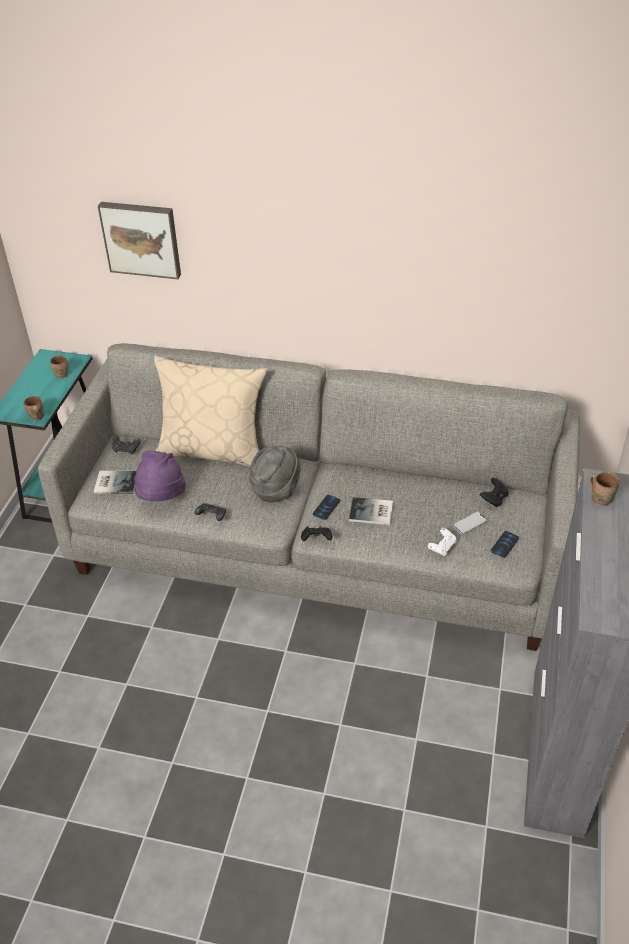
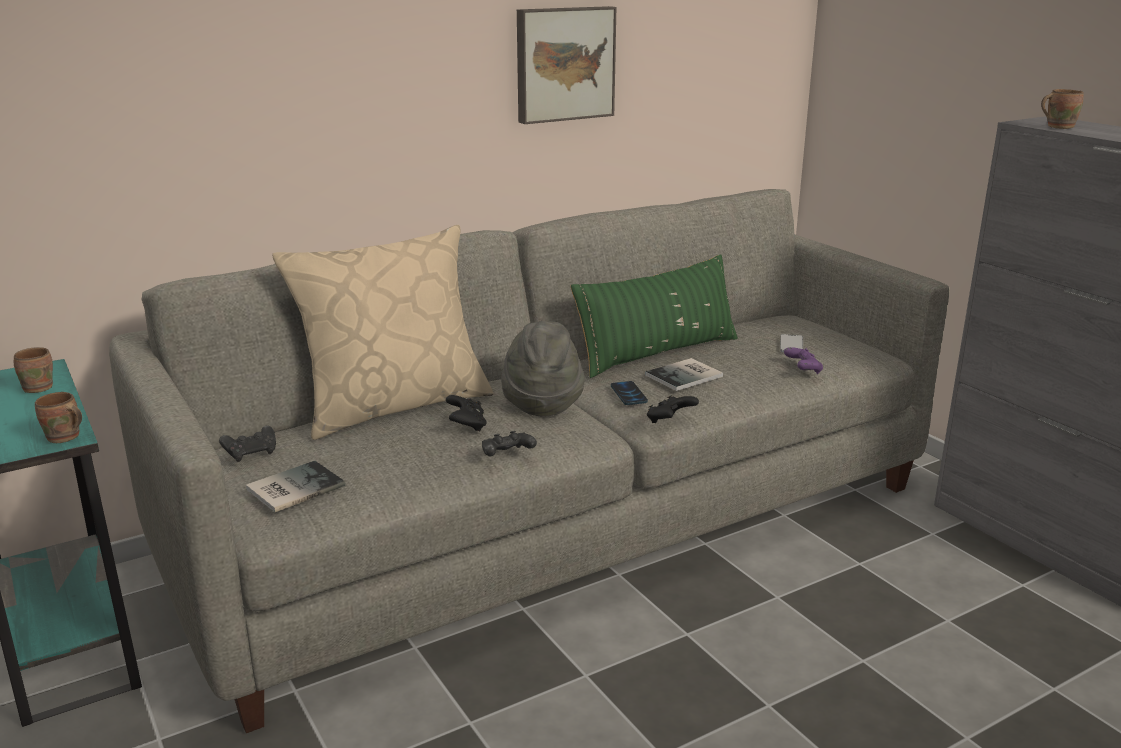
camera: 45 degrees left, 20 degrees down
(141, 238) = (165, 83): picture -> picture (563, 64)
(161, 497) = (400, 469): purple hat -> none
(389, 484) = (657, 353): none -> green pillow
(442, 547) = (803, 369): white game controller -> purple game controller
(494, 499) = (774, 325): black game controller -> black game controller (466, 426)
(504, 545) = (847, 347): phone -> none

